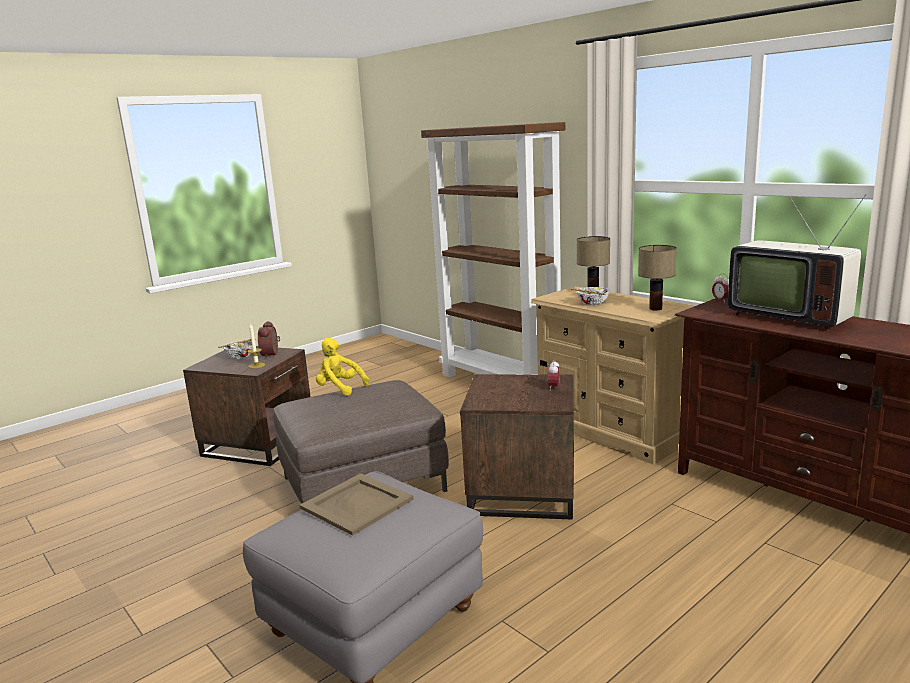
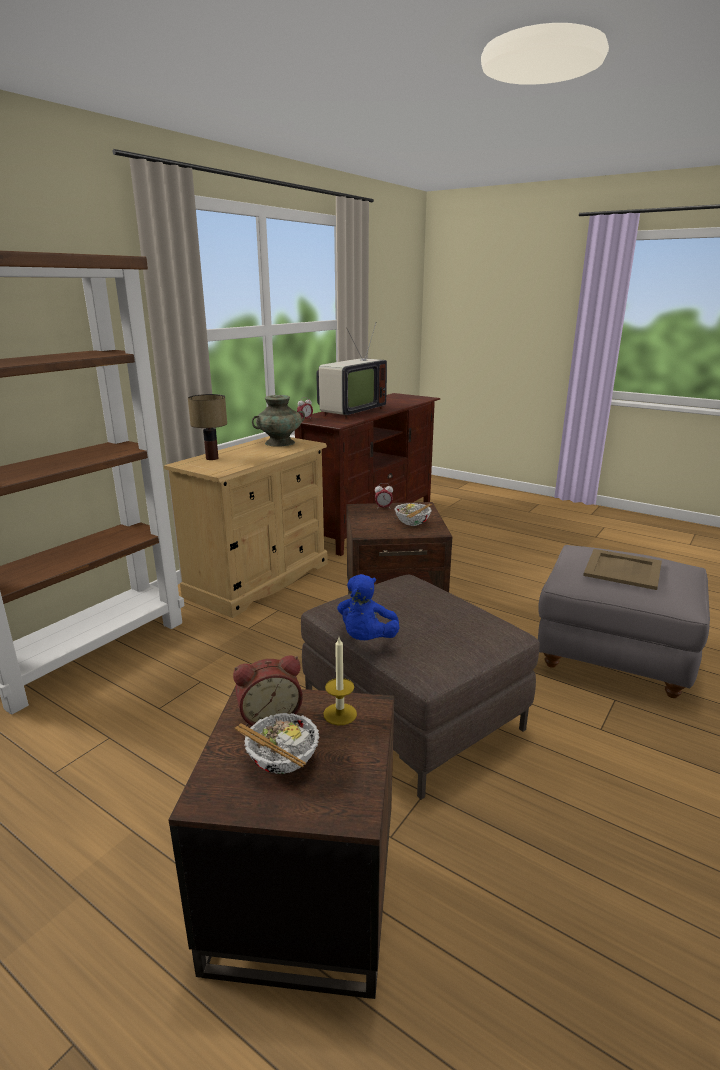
camera: 105 degrees left, 5 degrees up
(339, 388) = (367, 639): yellow plush toy -> blue plush toy
(592, 304) = (254, 458): bowl -> bowl (412, 523)
(656, 308) = (280, 443): table lamp -> turquoise vase

